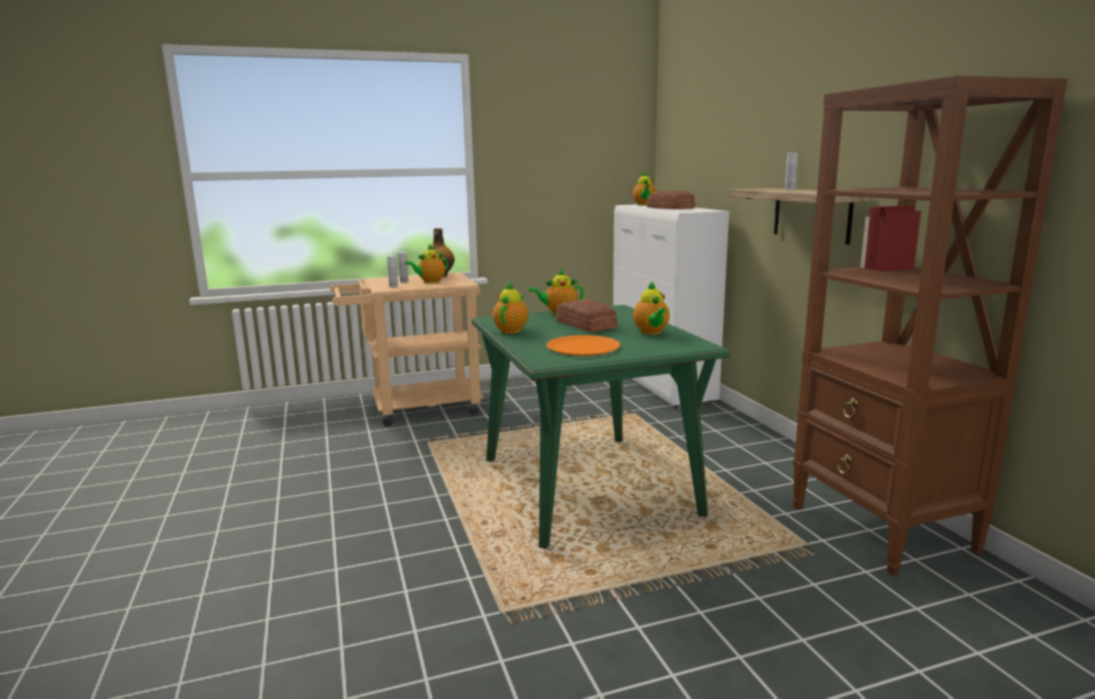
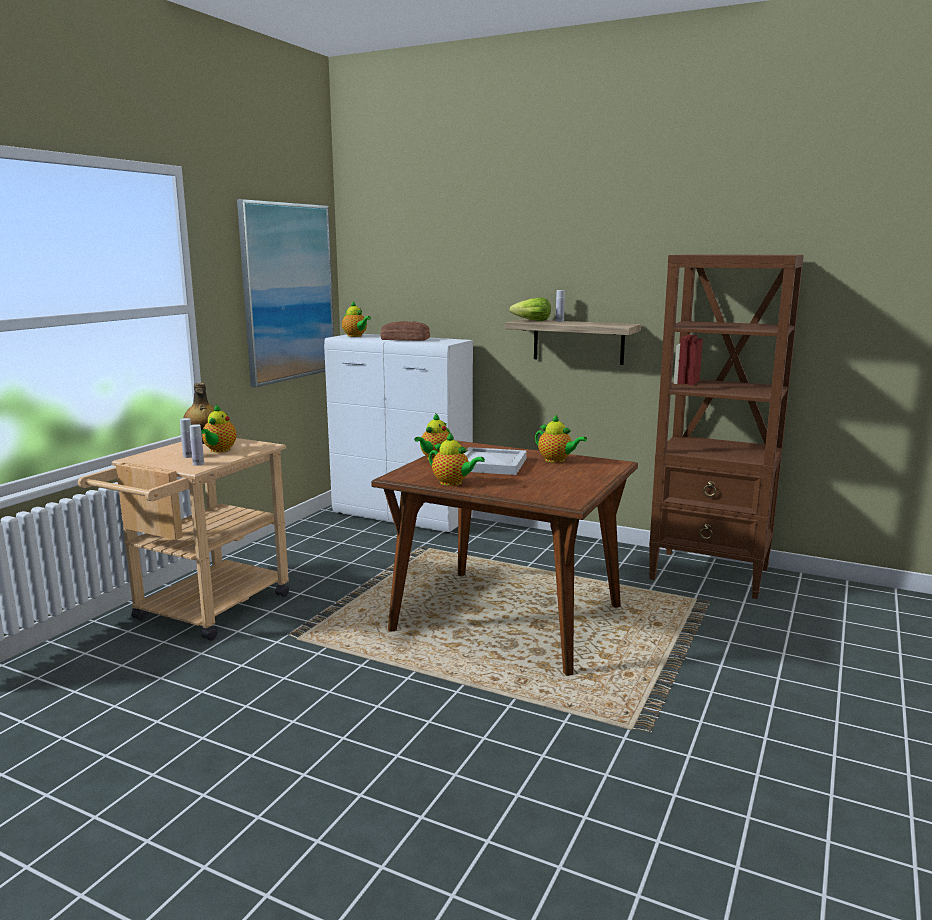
camera: 45 degrees left, 0 degrees up
(511, 330) = (453, 483): teapot -> teapot turned 150 degrees clockwise
(583, 347) = (553, 483): orange plate -> none
(585, 162) = (288, 292): none -> picture
(585, 325) = (492, 465): bread -> white tray
(586, 485) = (506, 618): green dining table -> brown dining table
(761, 188) = (532, 321): none -> lettuce

